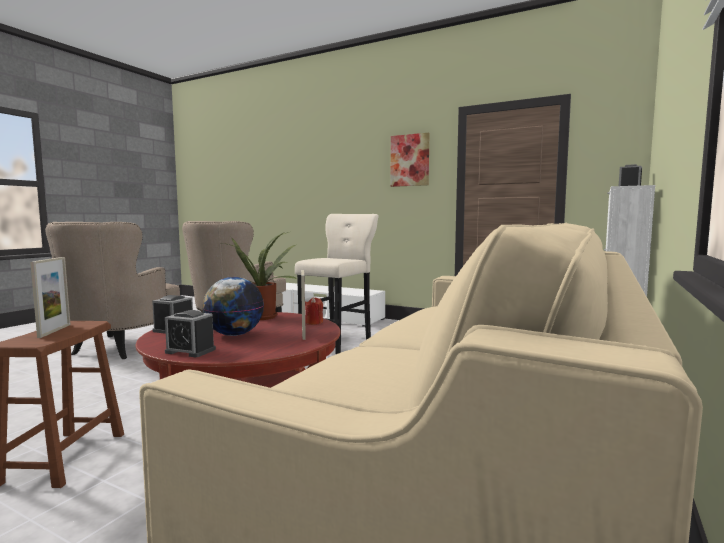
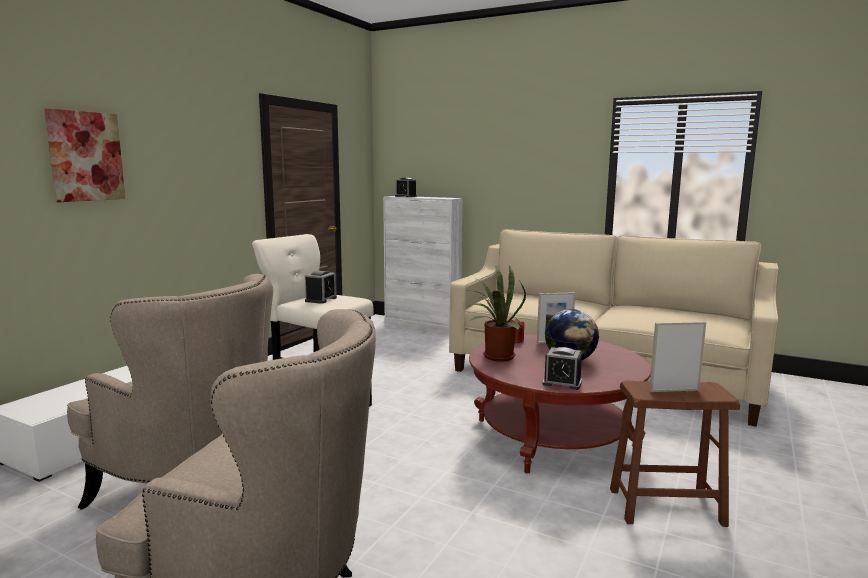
camera: 90 degrees left, 5 degrees up
(190, 351) = (626, 367): alarm clock -> alarm clock (321, 299)
(410, 160) = (214, 152): picture -> picture (86, 156)

